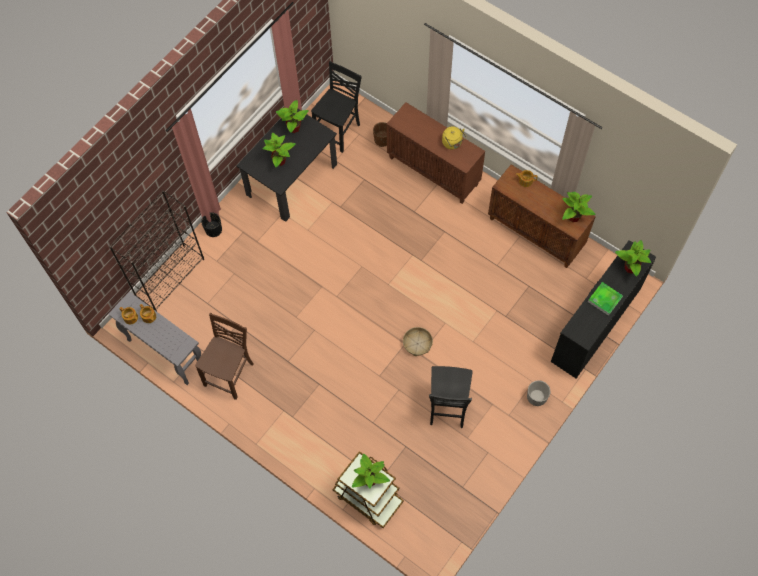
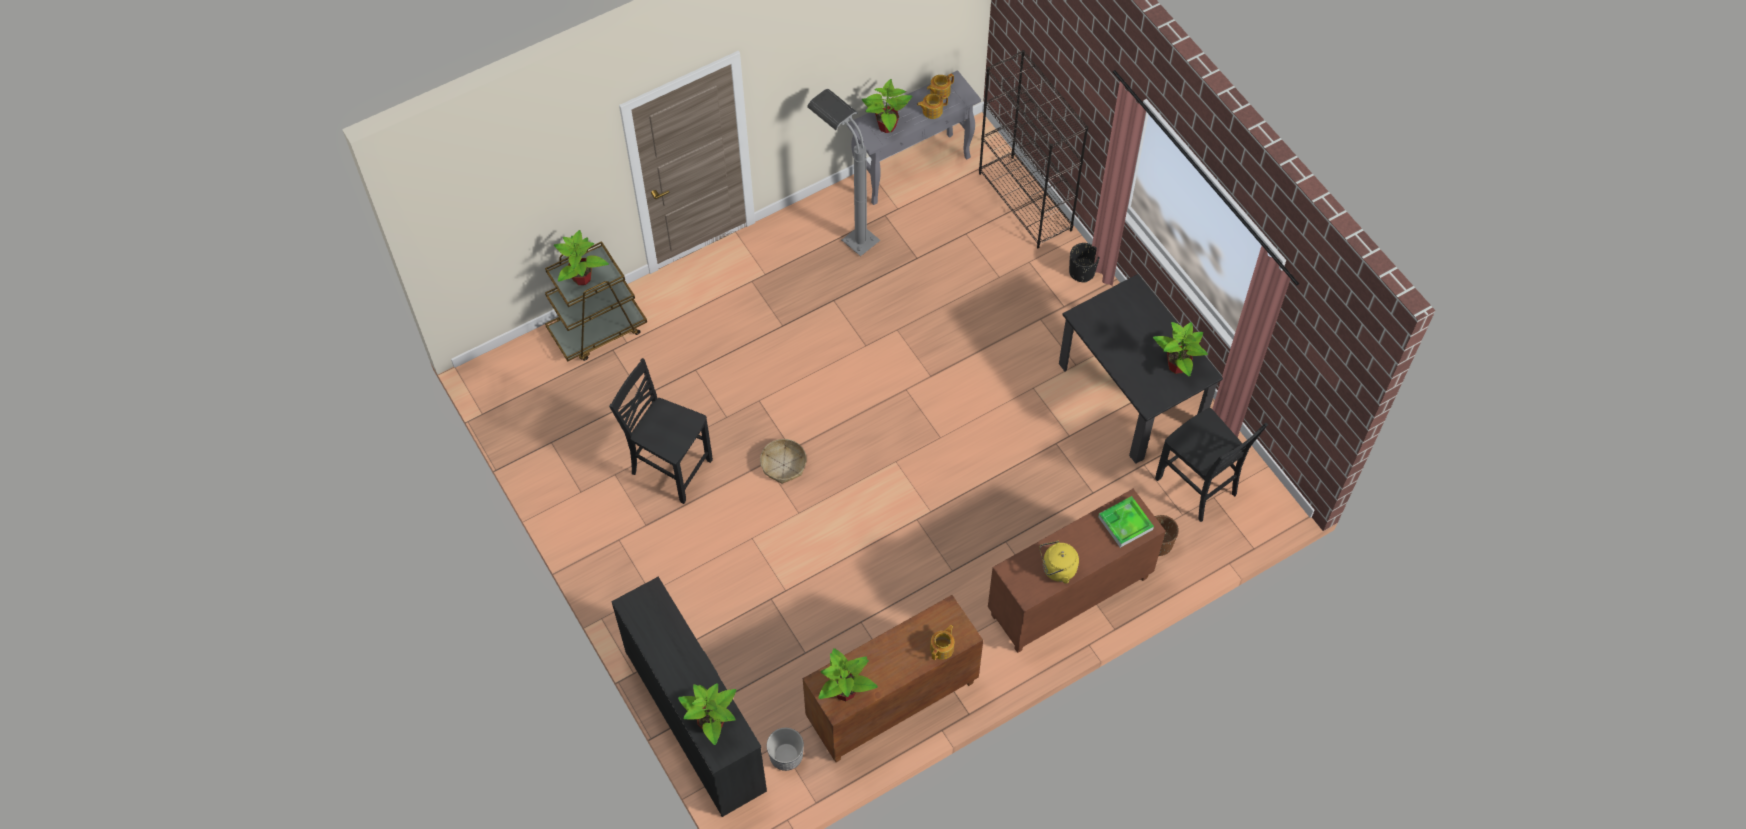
camera: 110 degrees right, 5 degrees down
(230, 374) = (846, 230): brown chair -> grey floor lamp
(280, 161) = (1123, 330): potted plant -> potted plant (886, 126)
(536, 397) = (625, 587): planter -> planter (786, 755)
(604, 299) = (678, 661): tray -> tray (1125, 523)

